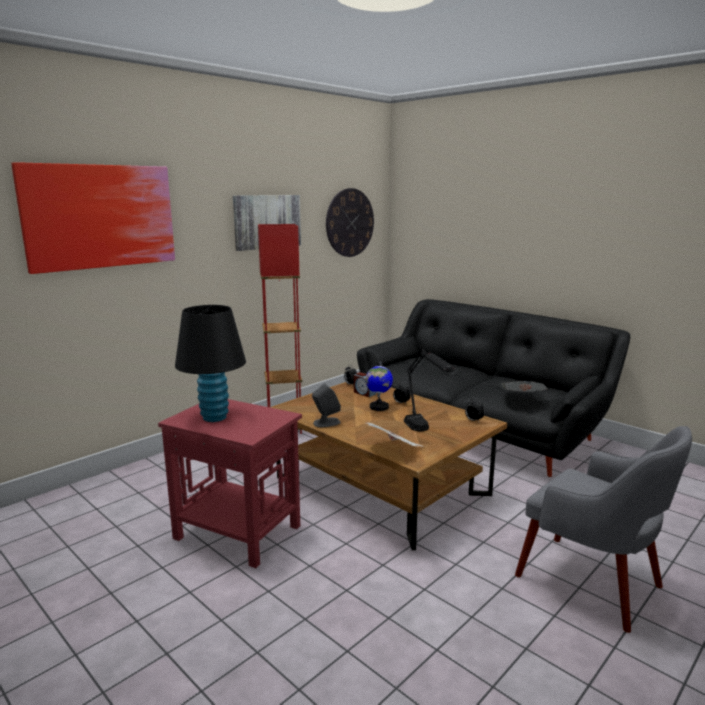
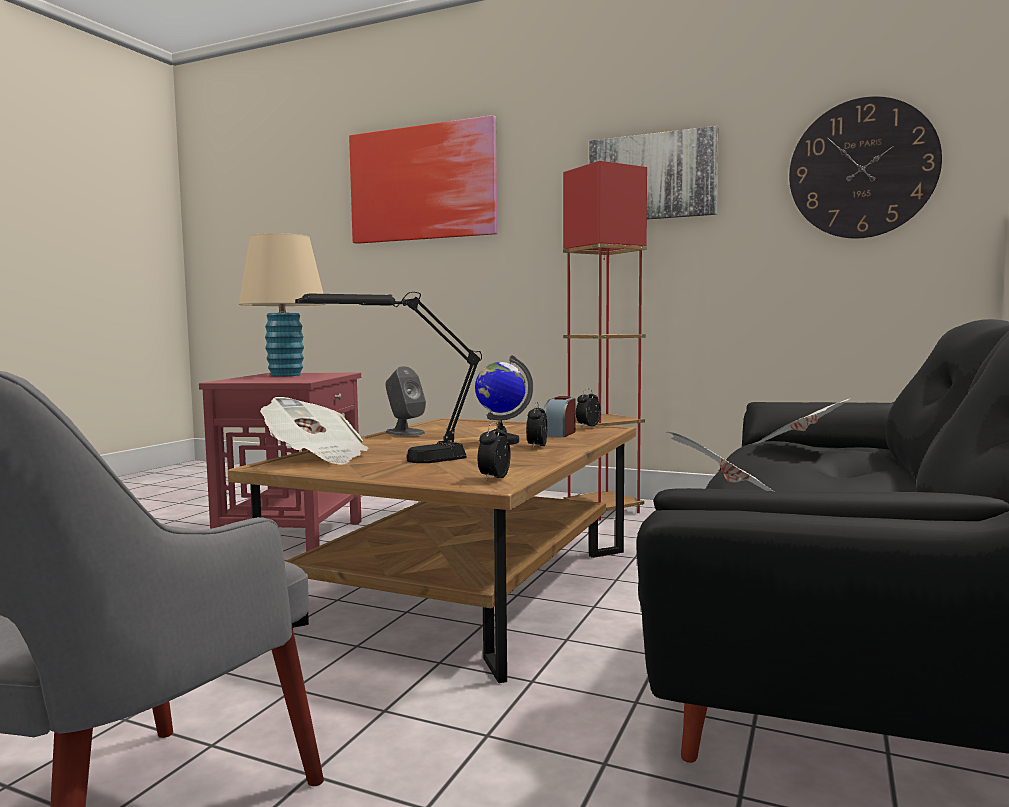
camera: 70 degrees right, 10 degrees down
(214, 417) = (285, 375): black table lamp -> beige table lamp
(419, 367) = (796, 448): none -> newspaper

